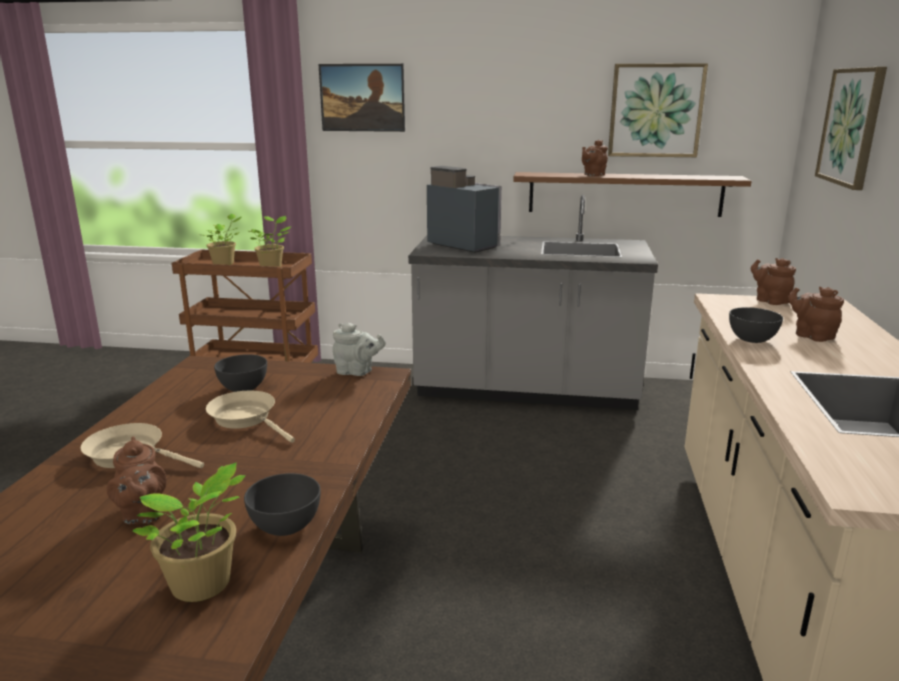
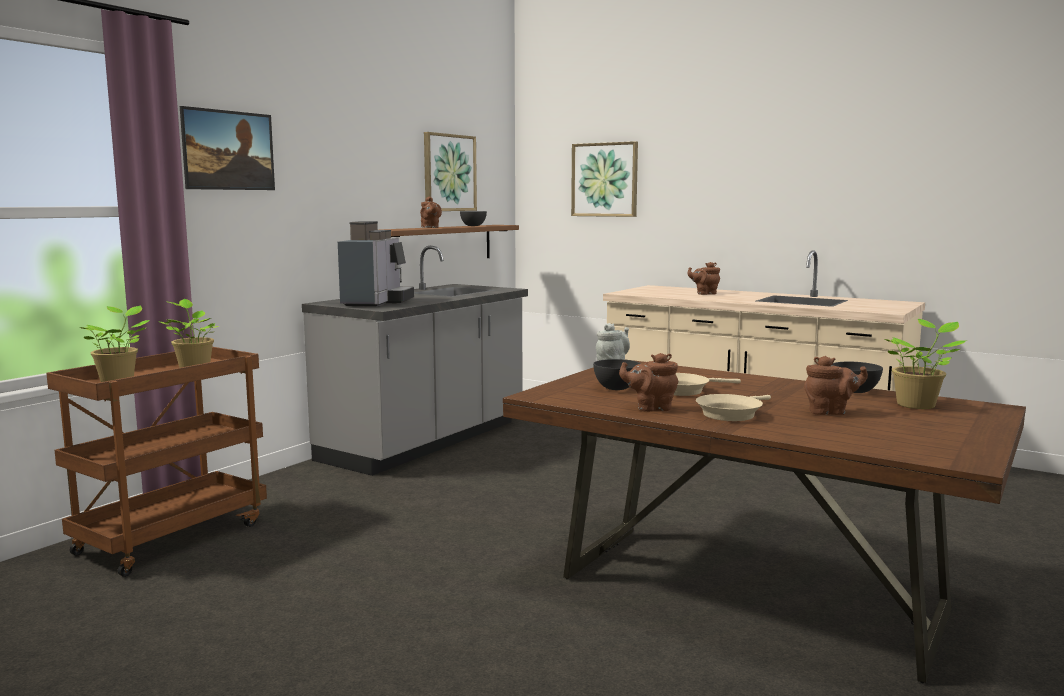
camera: 65 degrees left, 10 degrees down
(463, 245) = (377, 302): coffee machine -> coffee machine turned 120 degrees clockwise
(752, 340) = (702, 298): grey bowl -> grey bowl (473, 226)
(769, 300) = (636, 289): brown teapot -> brown teapot (651, 408)

